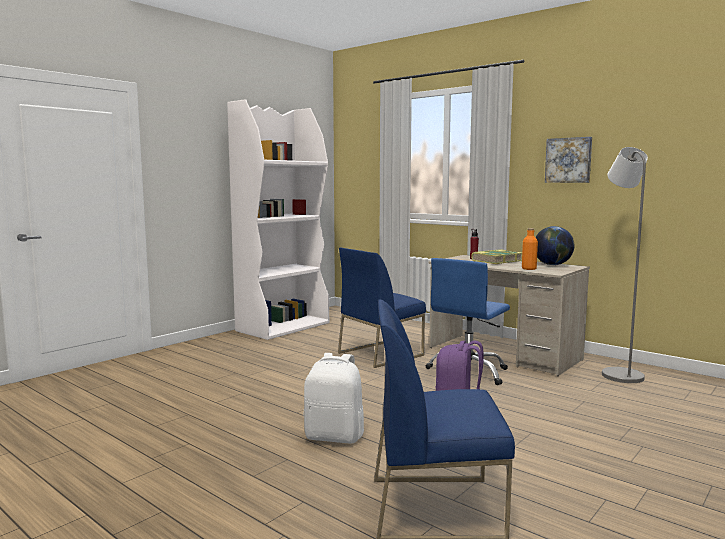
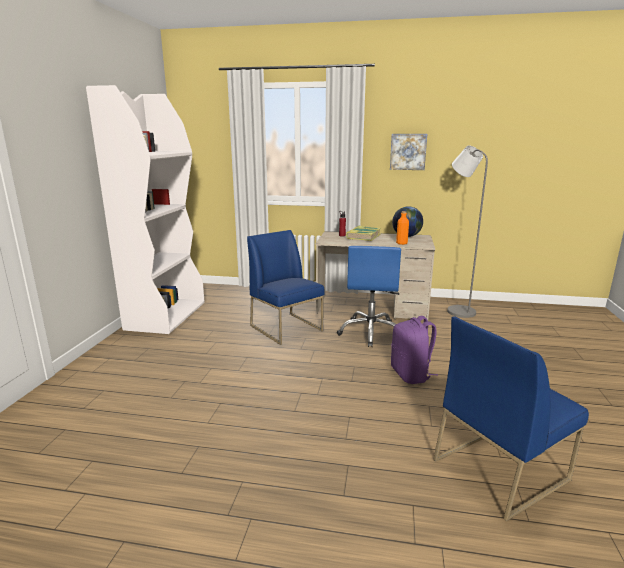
camera: 30 degrees left, 10 degrees up
(334, 436) = (354, 426): white backpack -> none
(380, 354) = (287, 328): blue chair -> blue chair turned 120 degrees clockwise

